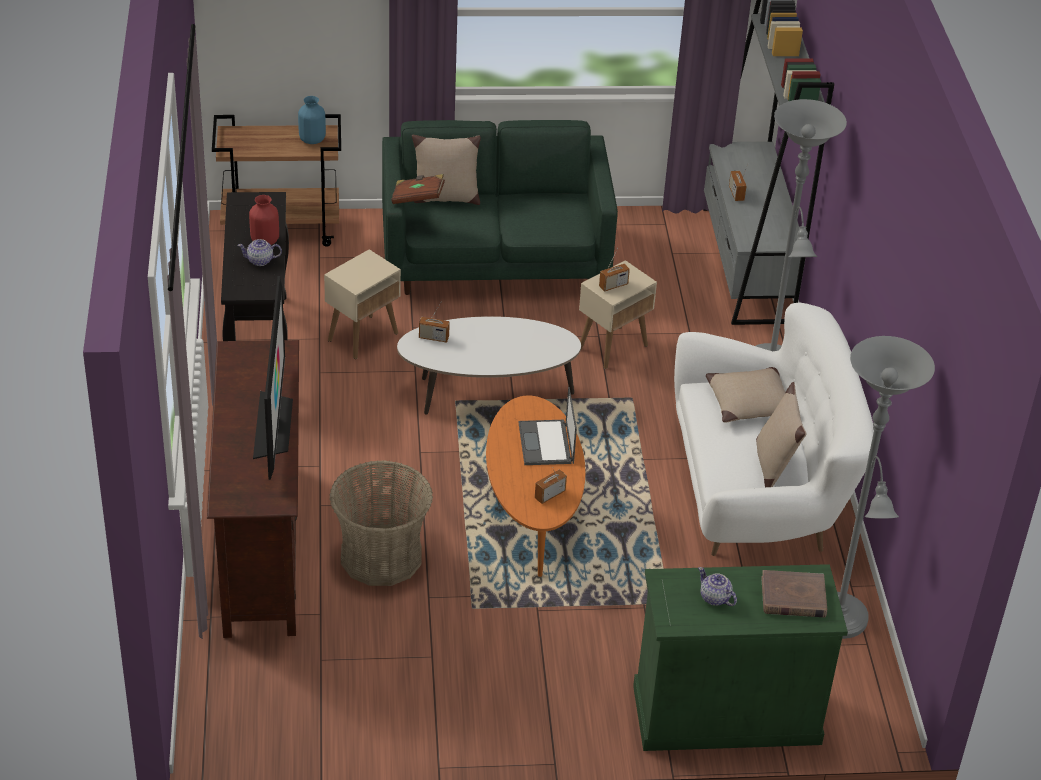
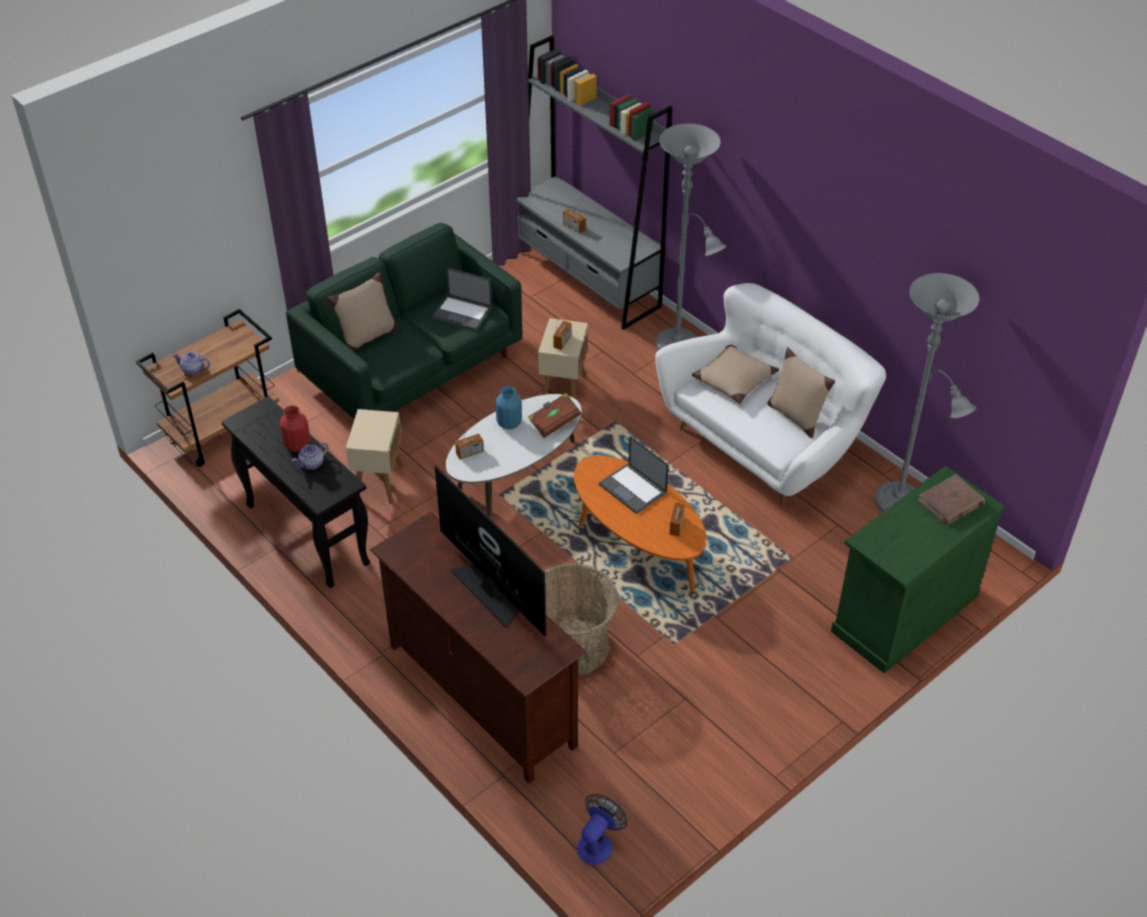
camera: 35 degrees left, 5 degrees up
(228, 718) = (598, 843): none -> fan
(312, 139) = (233, 342): blue vase -> blue vase (508, 423)
(418, 198) = (368, 347): brown book -> brown book (554, 422)
(553, 219) = (463, 312): none -> laptop
(715, 598) = (908, 534): teapot -> teapot (193, 370)

